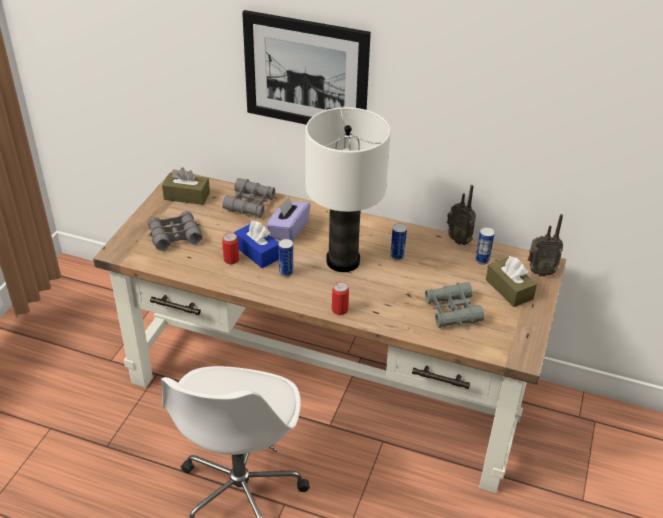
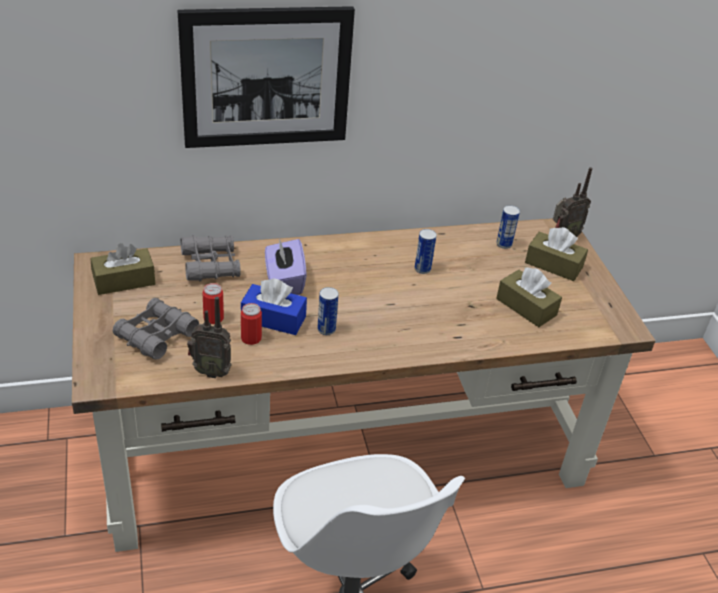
camera: 35 degrees left, 0 degrees up
(340, 310) = (420, 349): can -> can (213, 318)
(343, 261) = (374, 294): white table lamp -> none
(452, 311) = (526, 307): grey binoculars -> brown tissue box
(459, 240) = (464, 231): radio -> radio (211, 371)

